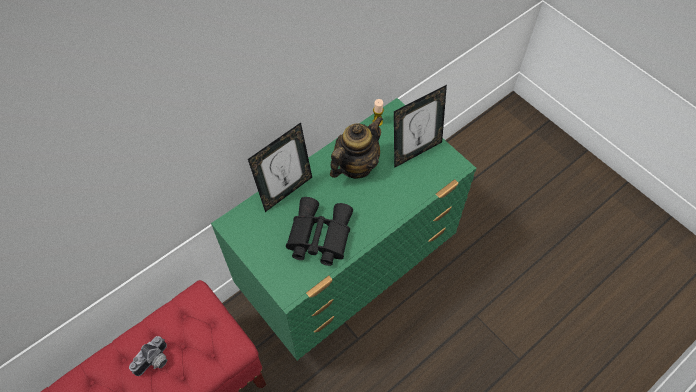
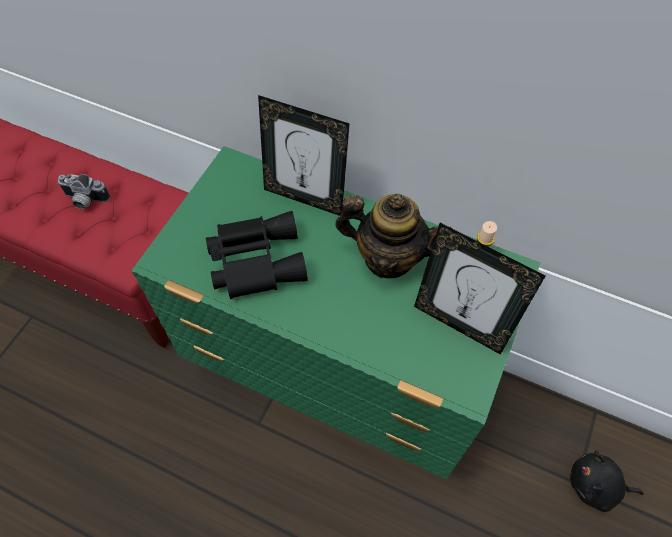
camera: 65 degrees right, 0 degrees up
(480, 170) = (596, 486): none -> black plush toy

